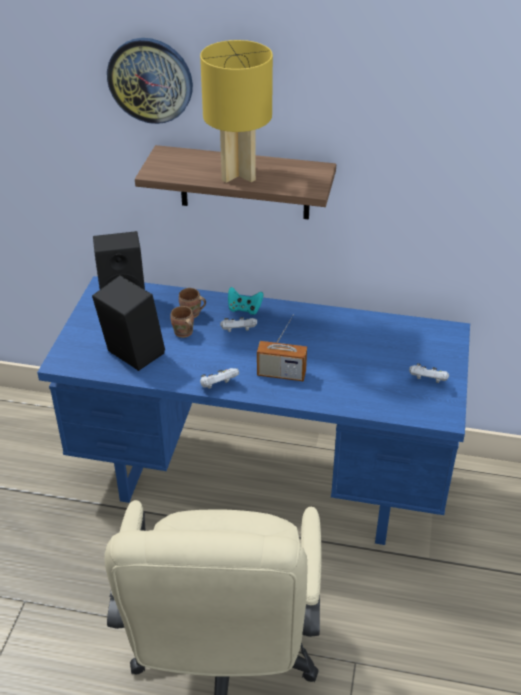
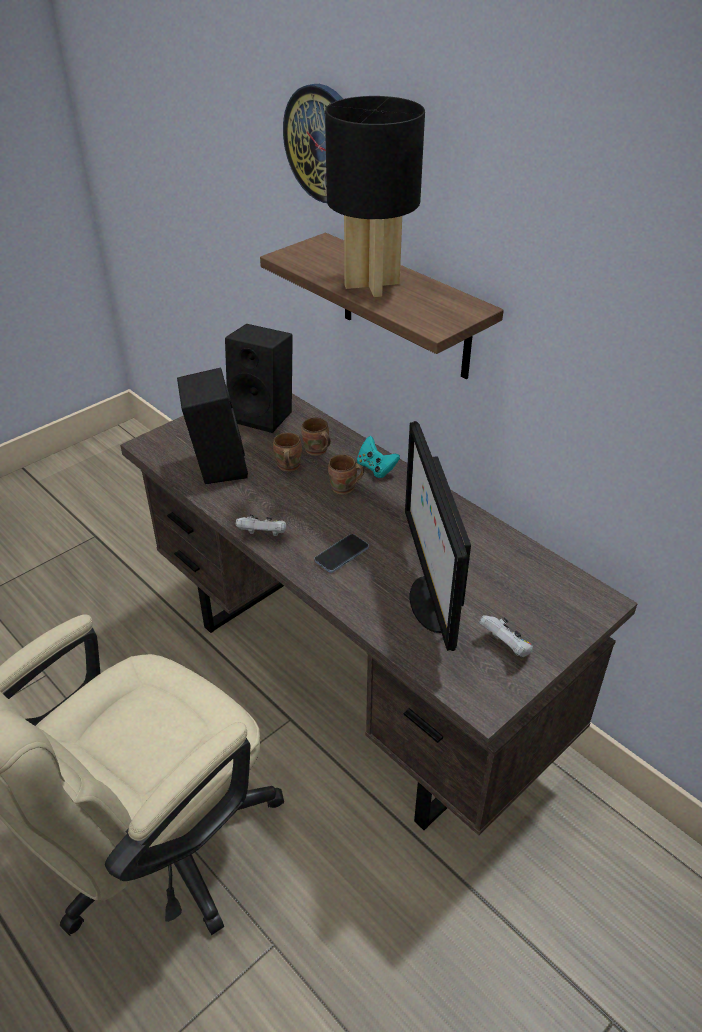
camera: 35 degrees right, 0 degrees up
(238, 173) = (373, 284): yellow table lamp -> black table lamp
(238, 331) = (344, 489): white game controller -> brown mug
(262, 480) = (354, 681): blue desk -> brown desk
(281, 374) = (341, 554): radio -> phone
(363, 377) = (431, 603): none -> monitor

